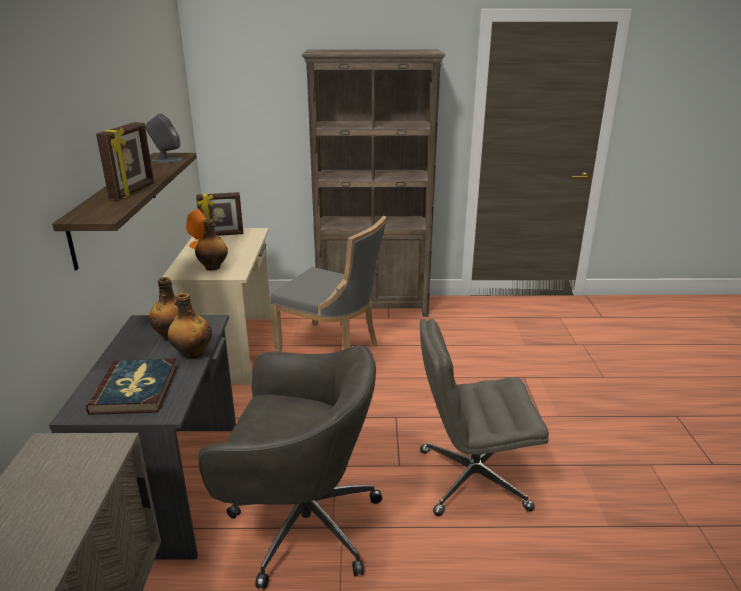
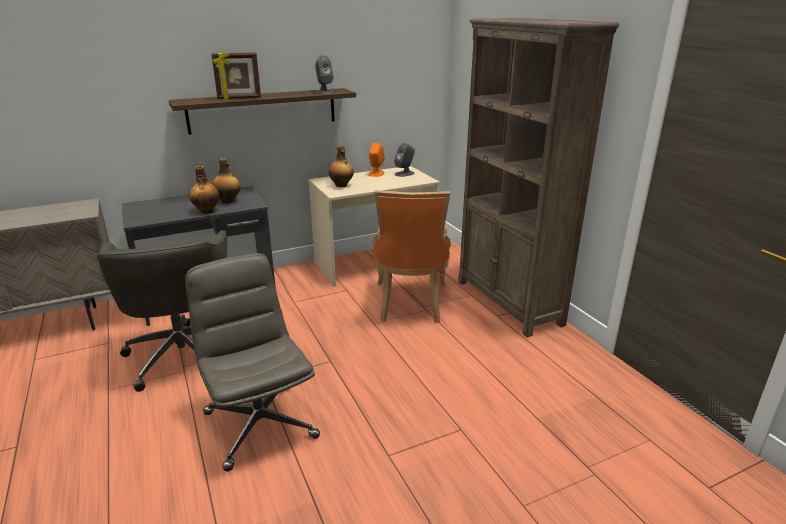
camera: 65 degrees right, 0 degrees up
(136, 389) = (159, 209): book -> none
(222, 235) = (405, 173): picture frame -> grey speaker
(332, 350) = (410, 304): grey chair -> orange chair

